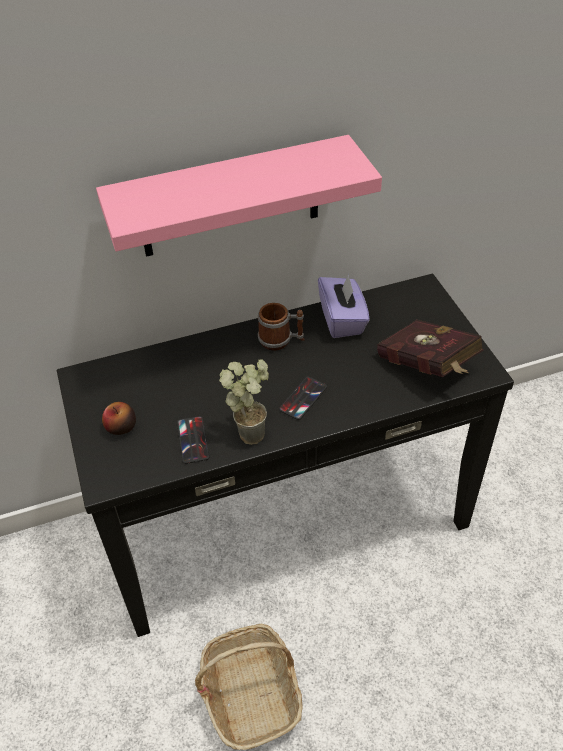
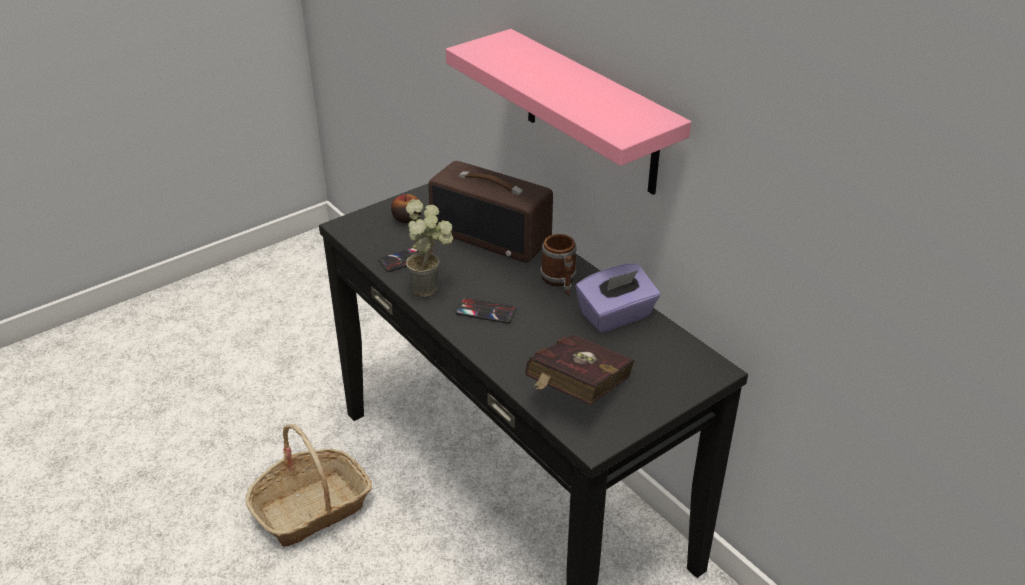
camera: 70 degrees right, 10 degrees down
(188, 368) = (492, 235): none -> radio

